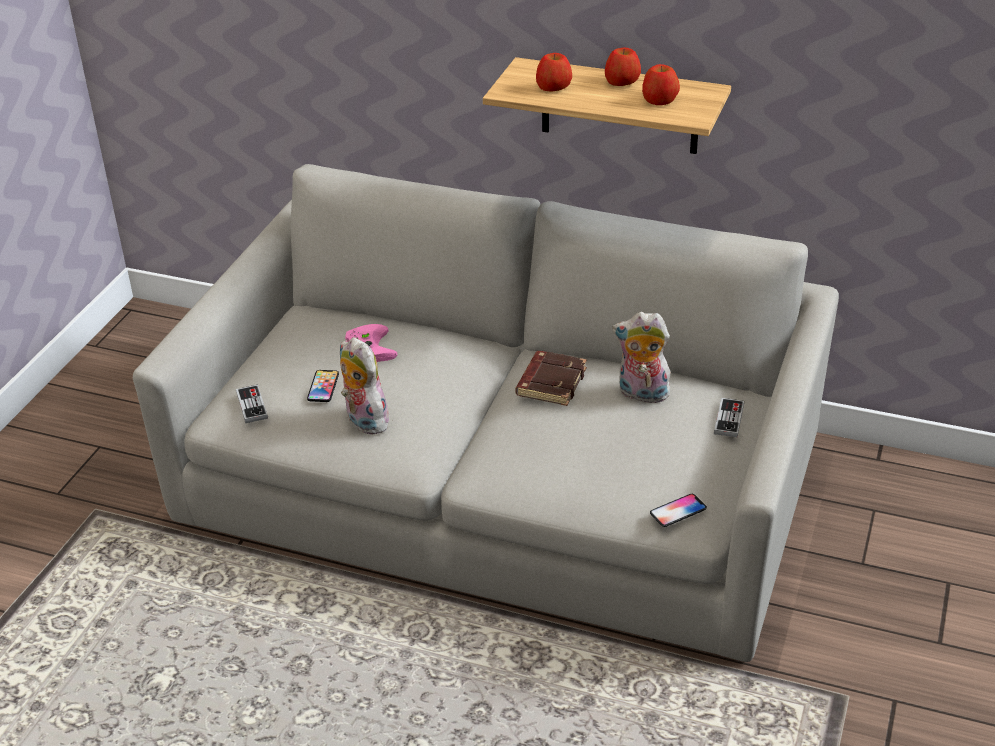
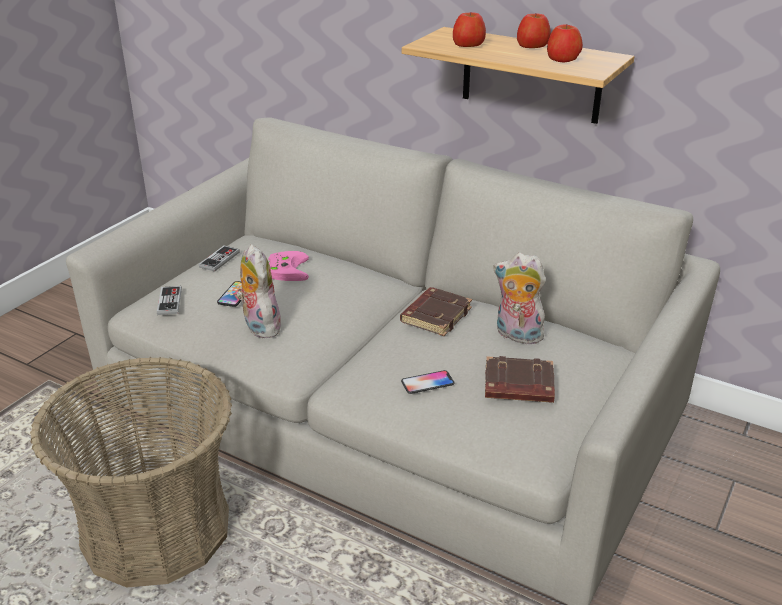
camera: 10 degrees right, 5 degrees down
(295, 655) = (157, 530): none -> basket
(656, 451) = (517, 386): none -> brown book
(678, 511) = (525, 445): phone -> phone (427, 383)
(729, 419) = (595, 367): game controller -> game controller (219, 260)

